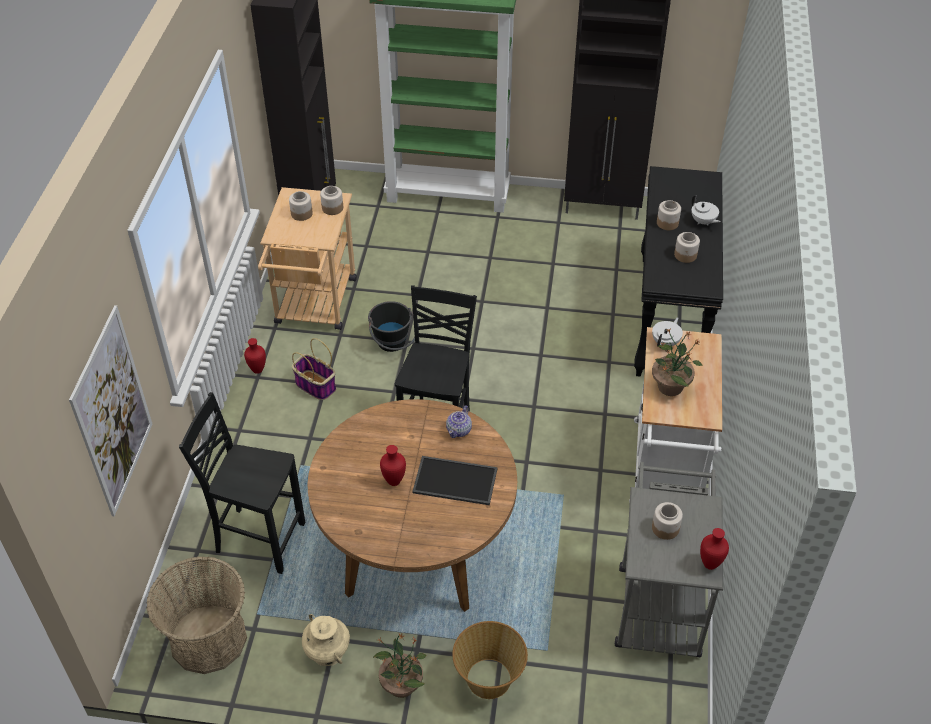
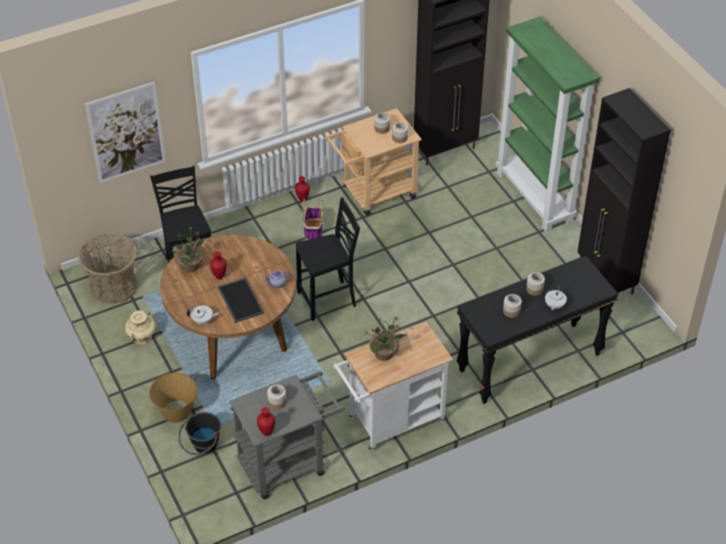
camera: 55 degrees right, 0 degrees up
(393, 345) = (376, 245): black bucket -> black bucket (202, 447)
(401, 684) = (145, 377): potted plant -> potted plant (191, 266)
(666, 342) = (420, 336): white teapot -> white teapot (203, 321)

